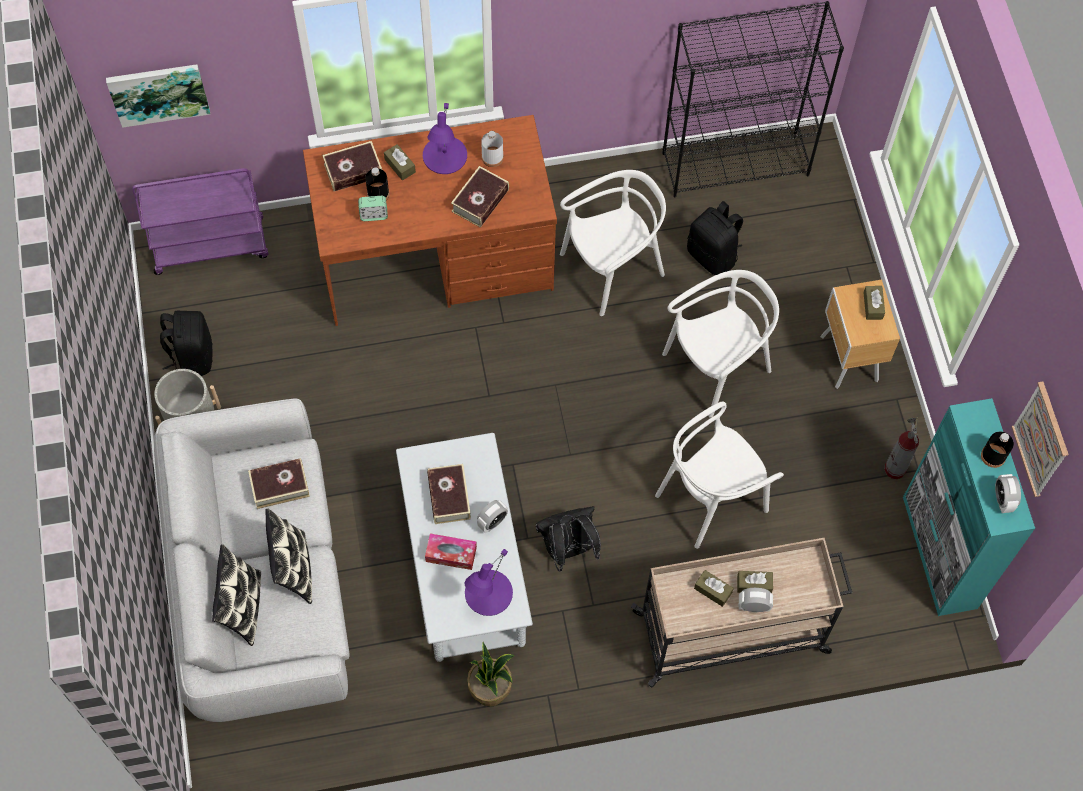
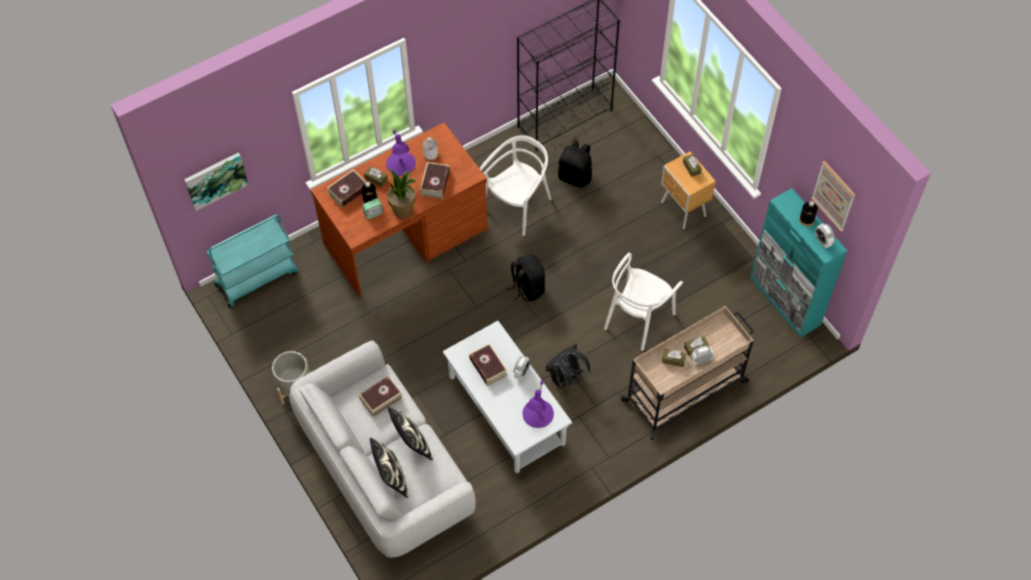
camera: 20 degrees left, 5 degrees down
(192, 357) = (277, 349): black backpack -> black backpack (527, 288)
(211, 245) = (257, 278): purple cart -> turquoise cart
(451, 554) = (505, 400): tissue box -> none
(491, 691) = (557, 478): potted plant -> potted plant (403, 209)
(717, 367) = (607, 241): white chair -> none
(895, 469) = (738, 263): fire extinguisher -> none

